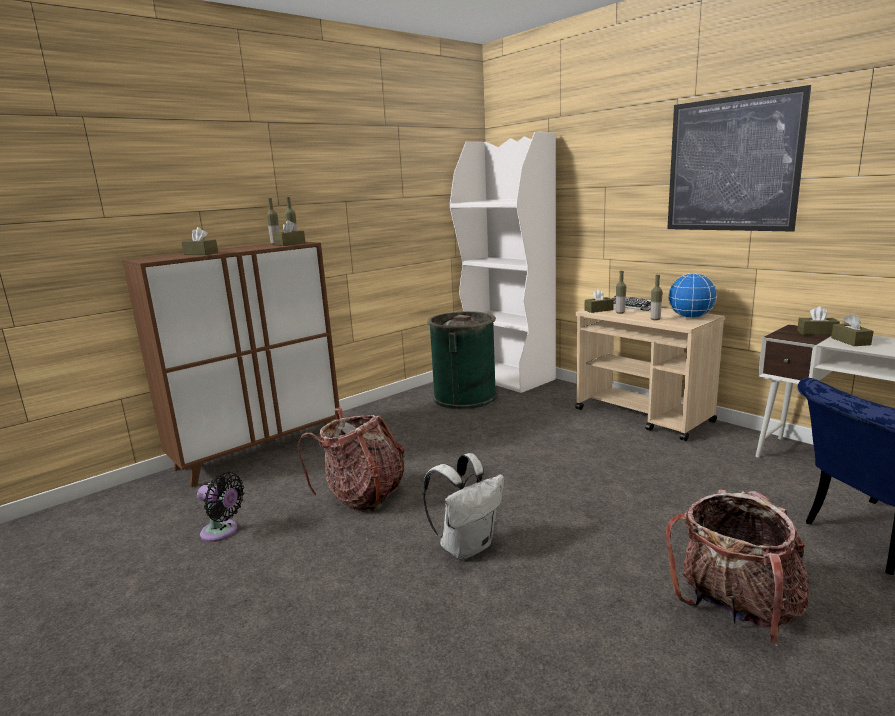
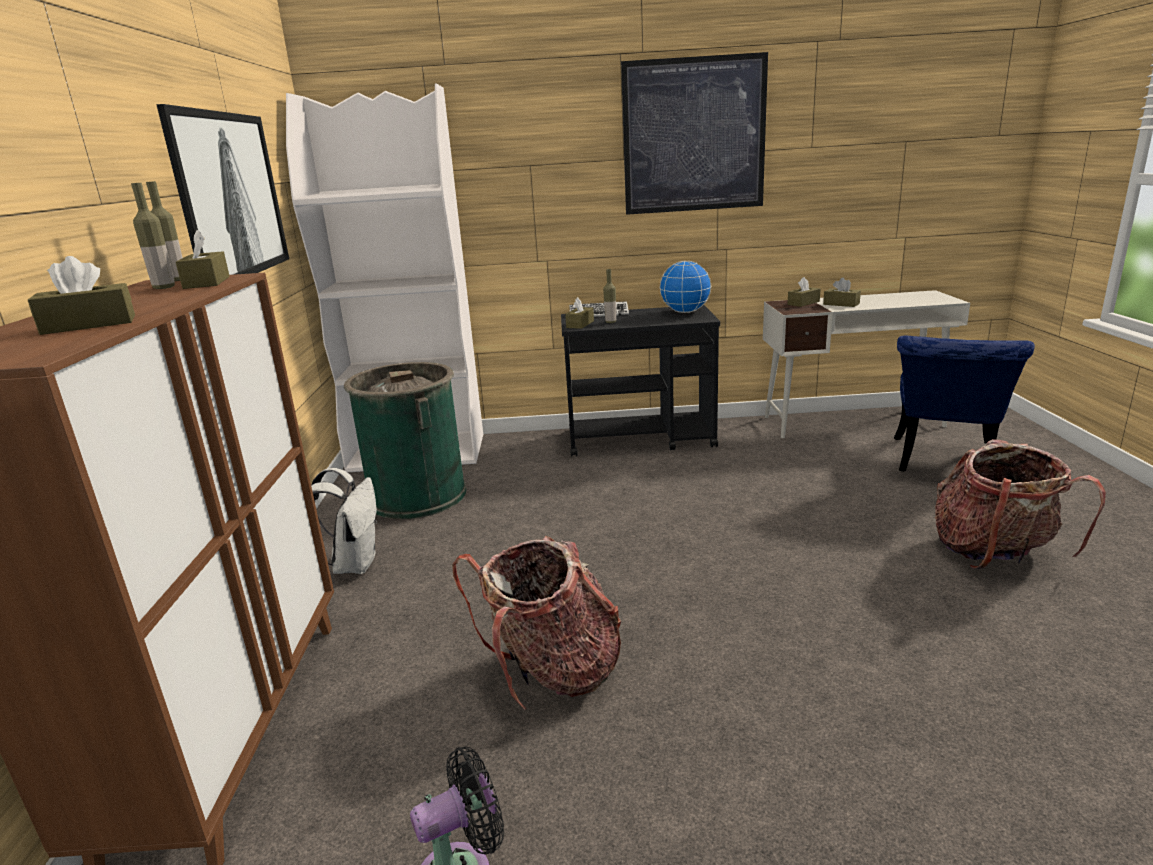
camera: 50 degrees left, 5 degrees up
(384, 202) = (229, 196): none -> picture
(467, 546) = (770, 641): white backpack -> white backpack (353, 564)
(643, 416) = (641, 439): beige cart -> black cart
(655, 319) = (663, 320): bottle -> none

